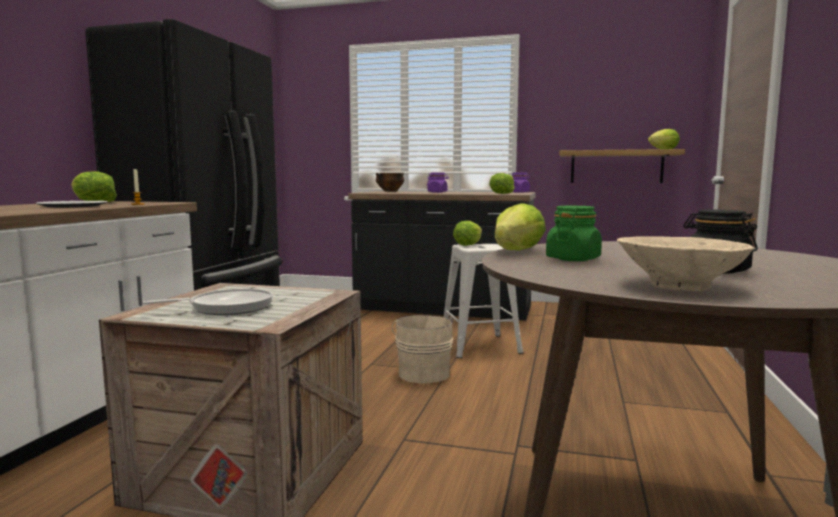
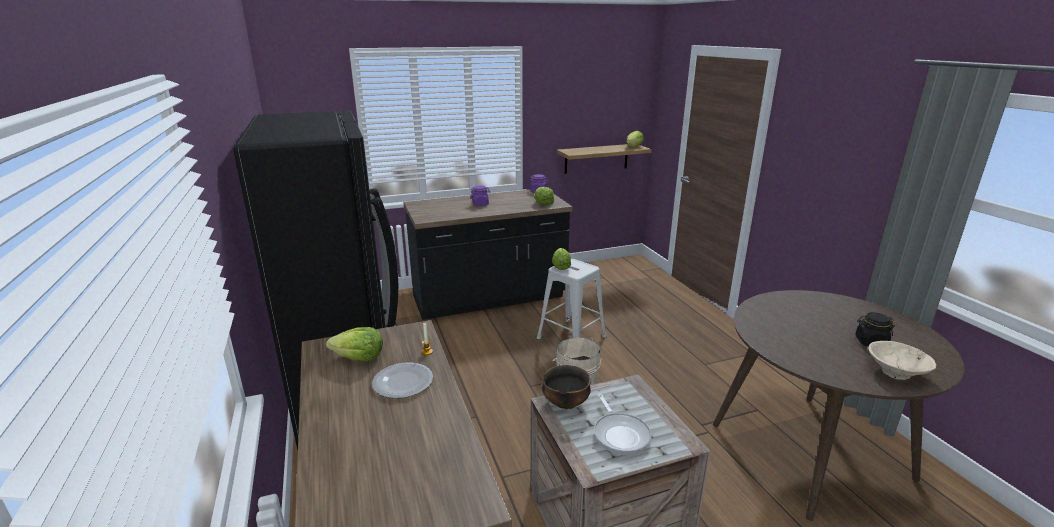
camera: 35 degrees left, 15 degrees up
(226, 307) = (620, 434): frying pan -> frying pan turned 135 degrees clockwise
(390, 191) = (425, 203): bowl -> bowl (565, 403)
(517, 251) = (756, 337): lettuce -> none
(573, 259) = (801, 344): green jar -> none

